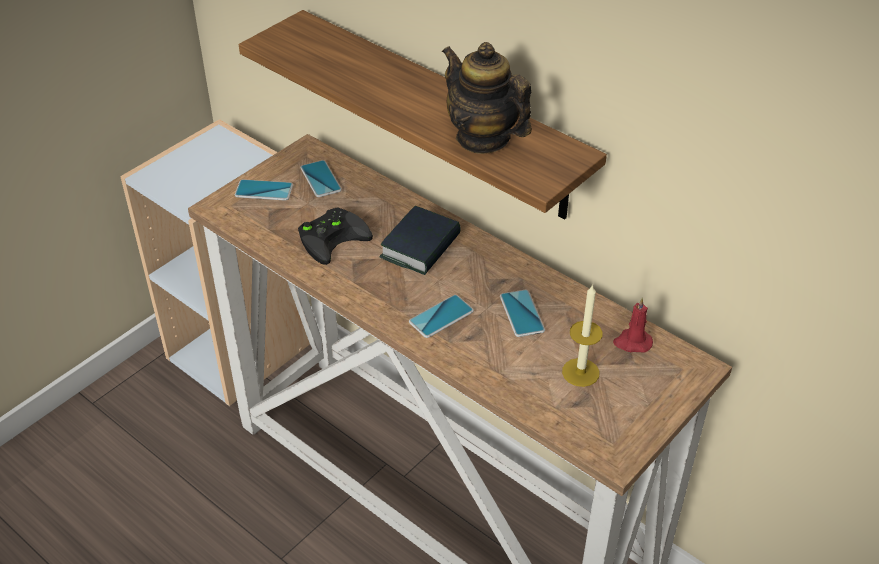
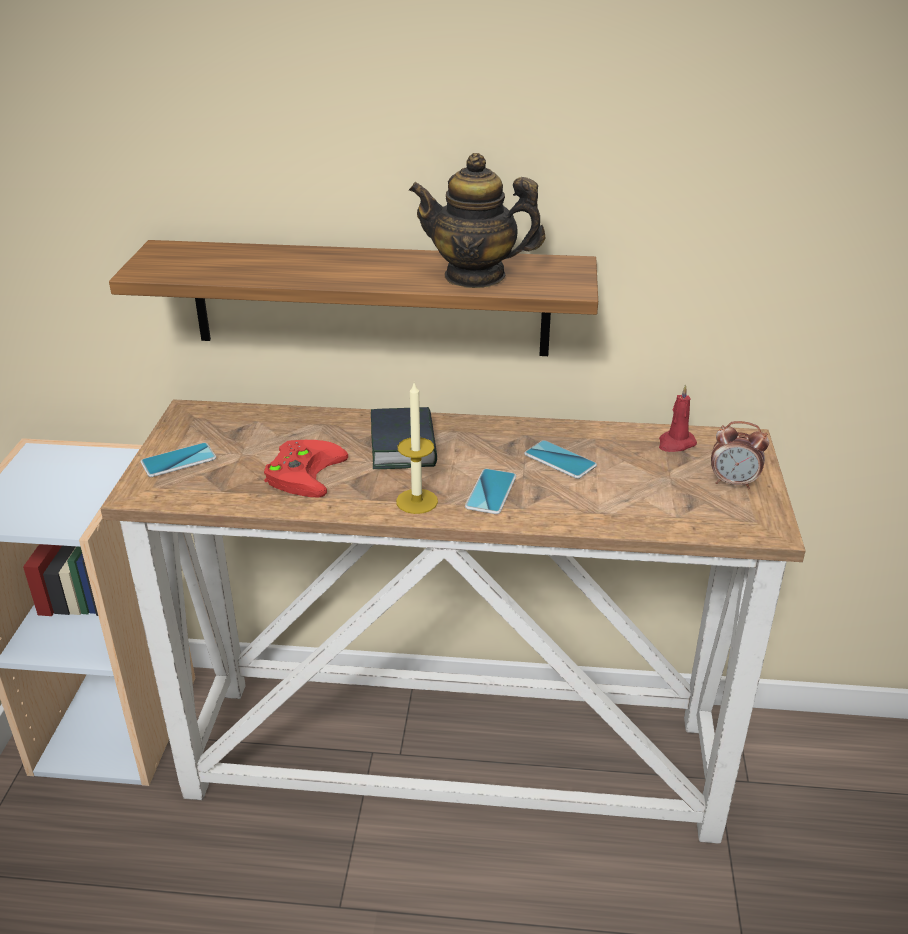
camera: 35 degrees left, 10 degrees down
(320, 179) = (233, 430): phone -> none
(333, 237) = (303, 471): black game controller -> red game controller
(580, 372) = (663, 482): candle -> candle (417, 501)
(637, 401) = (733, 483): none -> alarm clock

